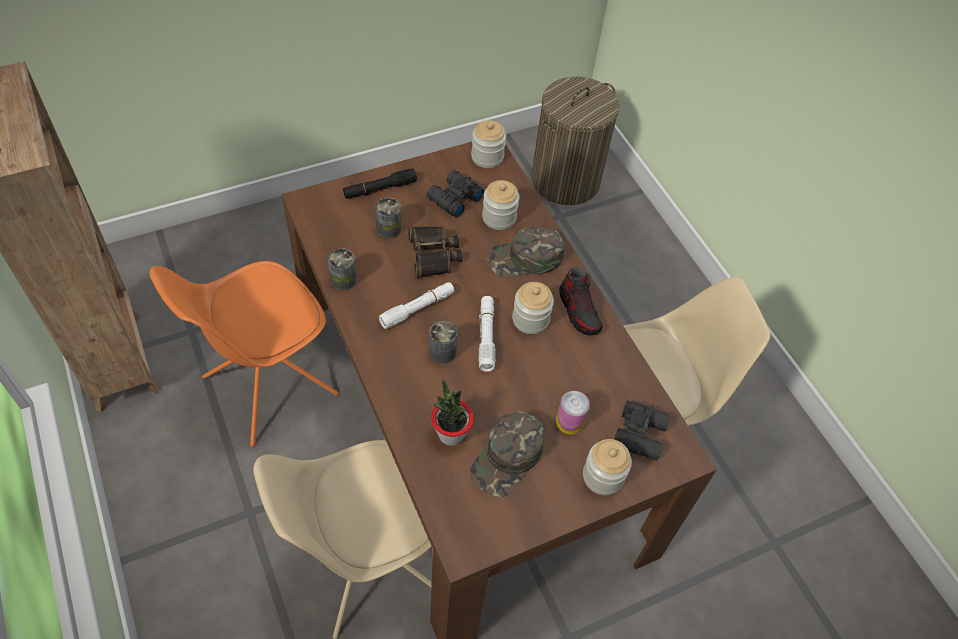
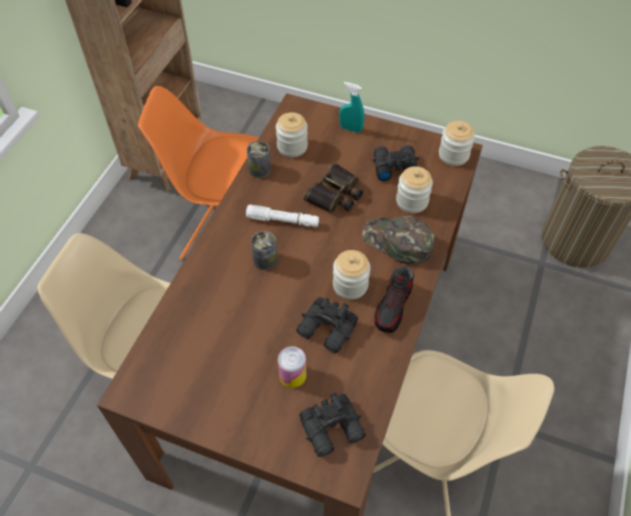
camera: 50 degrees right, 0 degrees up
(379, 189) = (350, 129): black flashlight -> turquoise spray bottle
(389, 229) = (326, 158): can -> none
(451, 434) = (207, 315): potted plant -> none
(486, 336) = (306, 272): white flashlight -> none
(508, 458) = (223, 362): green cap -> none
(554, 367) = (327, 330): none -> black binoculars
(603, 476) = (269, 432): jar -> jar (292, 147)

